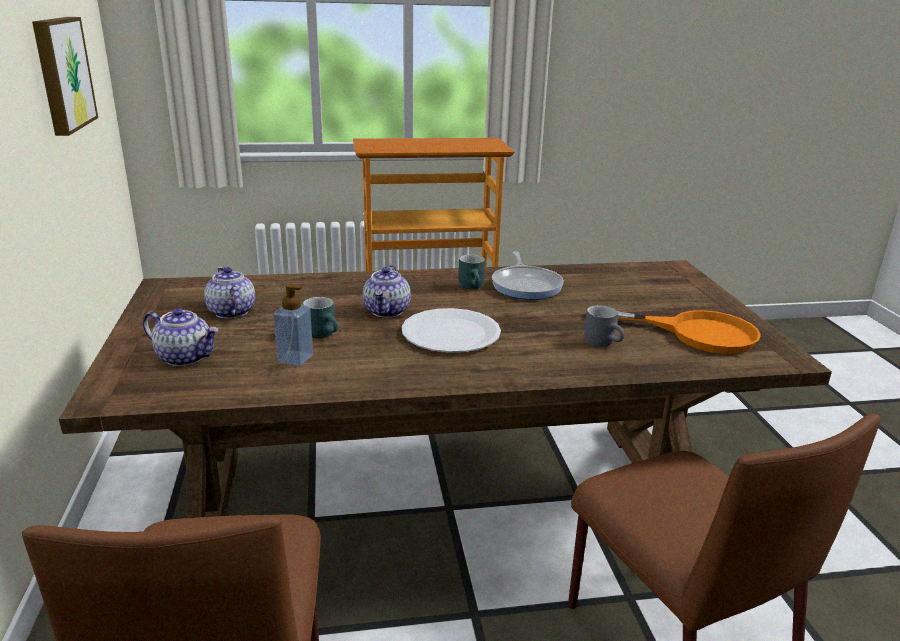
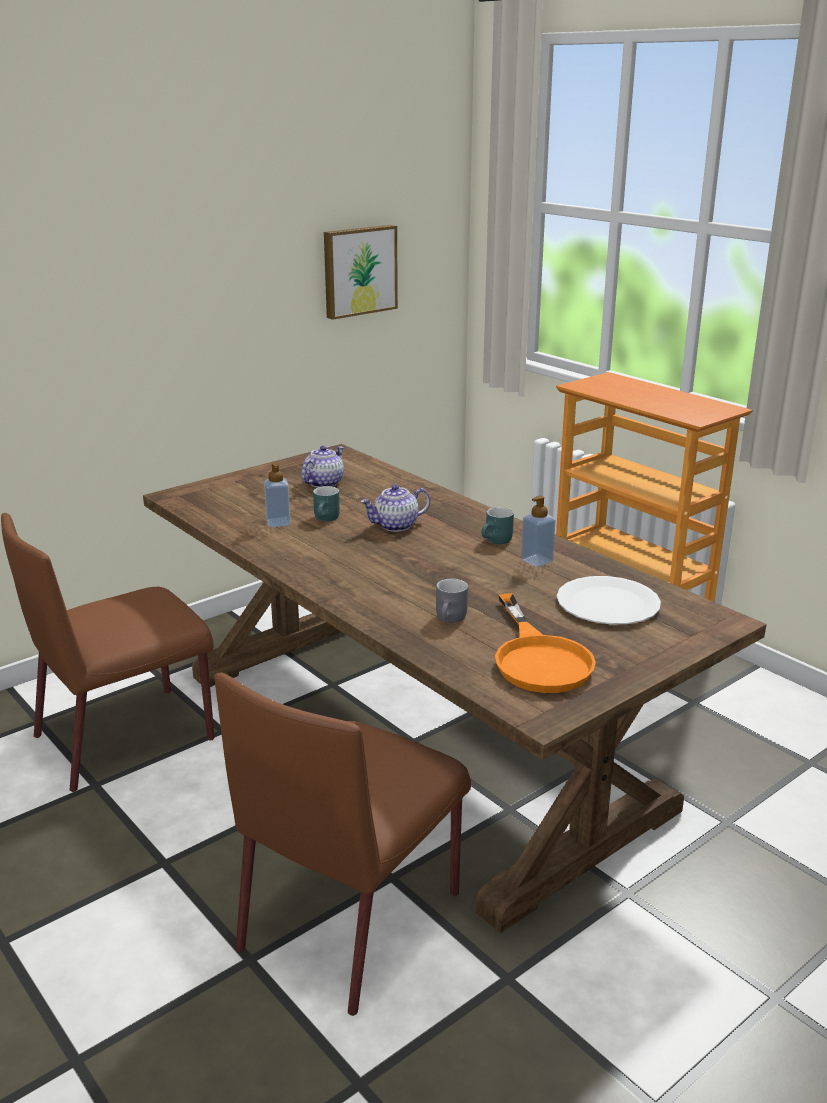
camera: 60 degrees right, 0 degrees up
(185, 357) = (243, 495): teapot -> none
(451, 333) = (386, 557): white plate -> white plate (608, 604)
(526, 285) = (536, 561): frying pan -> soap dispenser

